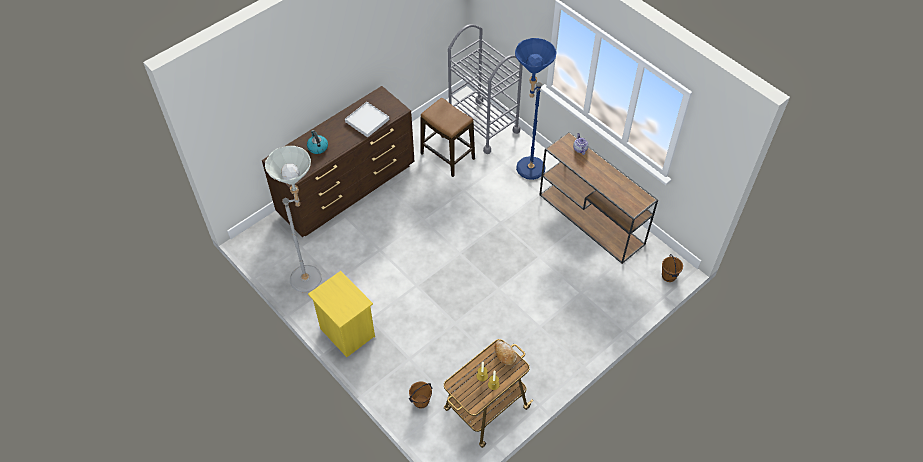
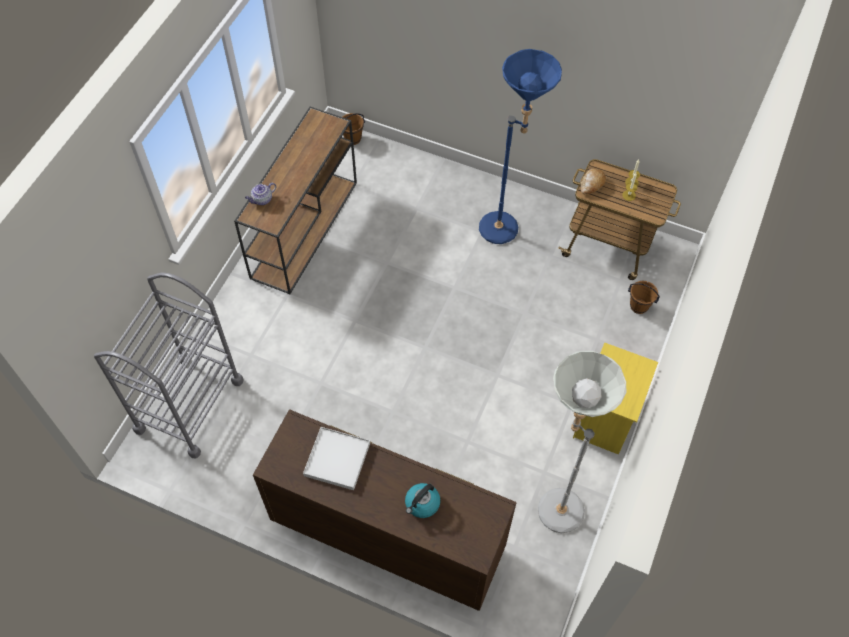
camera: 115 degrees left, 5 degrees up
(447, 156) = (267, 427): stool -> none
(526, 172) = (256, 321): blue floor lamp -> blue floor lamp (507, 231)

